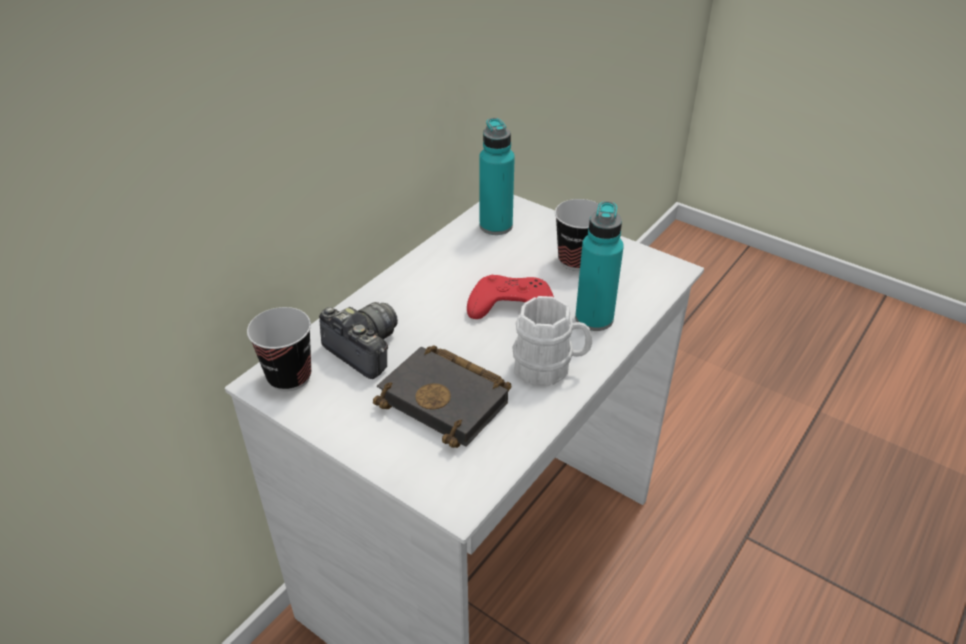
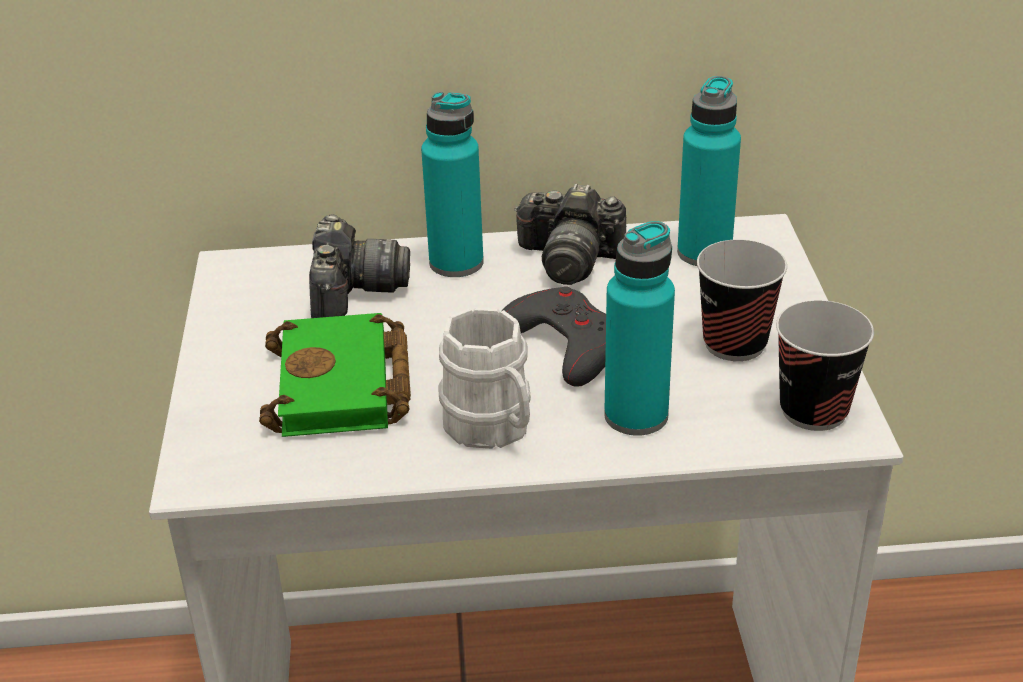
camera: 50 degrees right, 5 degrees down
(289, 377) = (256, 275): cup -> cup (813, 411)
(390, 300) = (456, 263): none -> turquoise bottle
(443, 265) = (569, 260): none -> camera
(449, 400) = (344, 388): black book -> green book
(511, 306) = (566, 344): red game controller -> grey game controller

